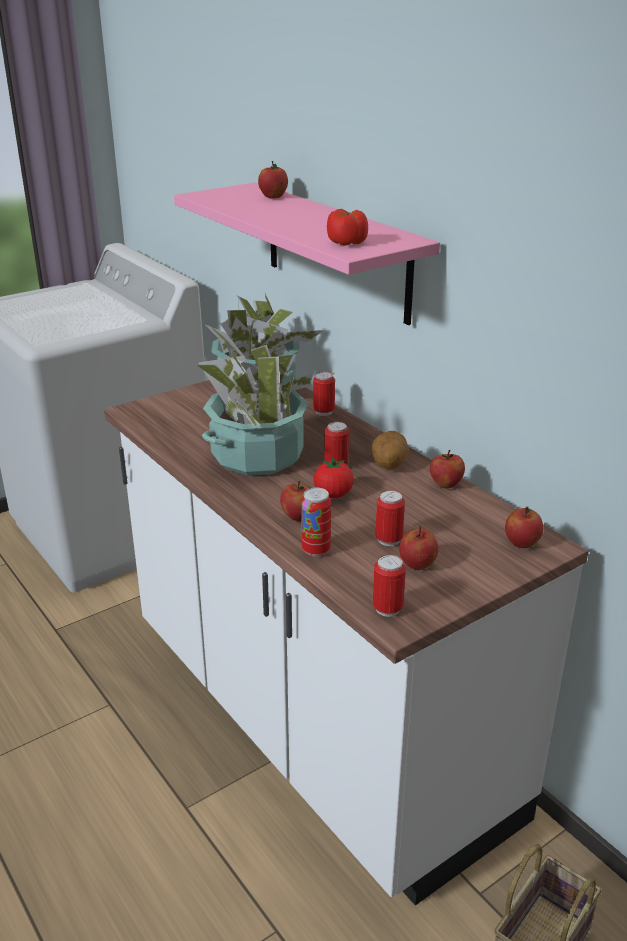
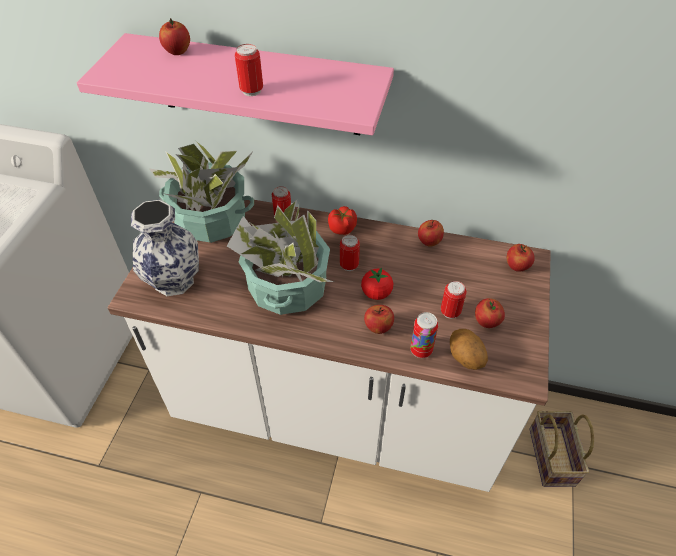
camera: 40 degrees left, 20 degrees up
(174, 414) = (175, 280): none -> vase
(347, 243) = (336, 99): tomato -> tomato (342, 228)
(387, 609) = (510, 370): can -> can (251, 91)
(388, 465) = (379, 245): potato -> potato (464, 358)

